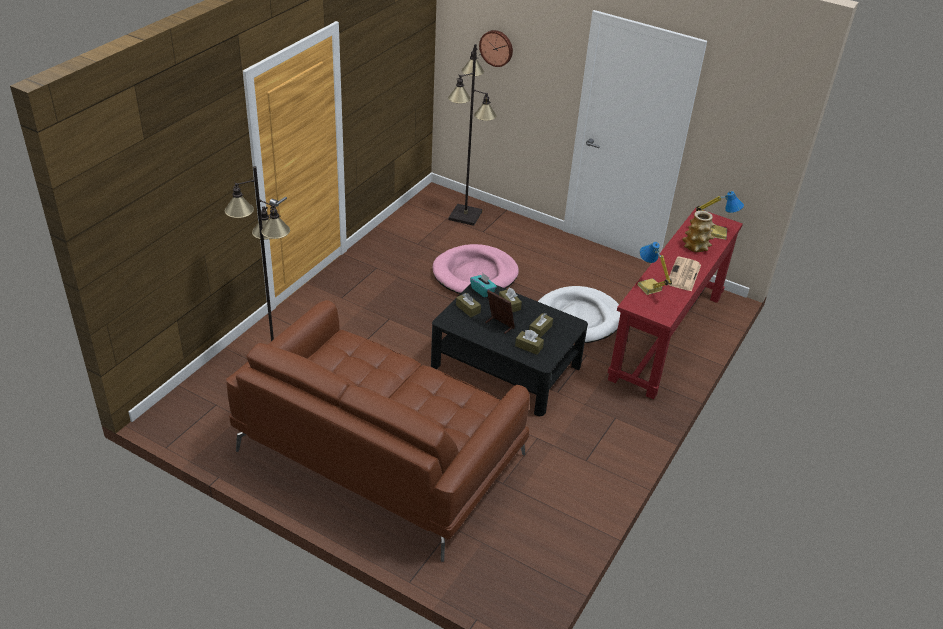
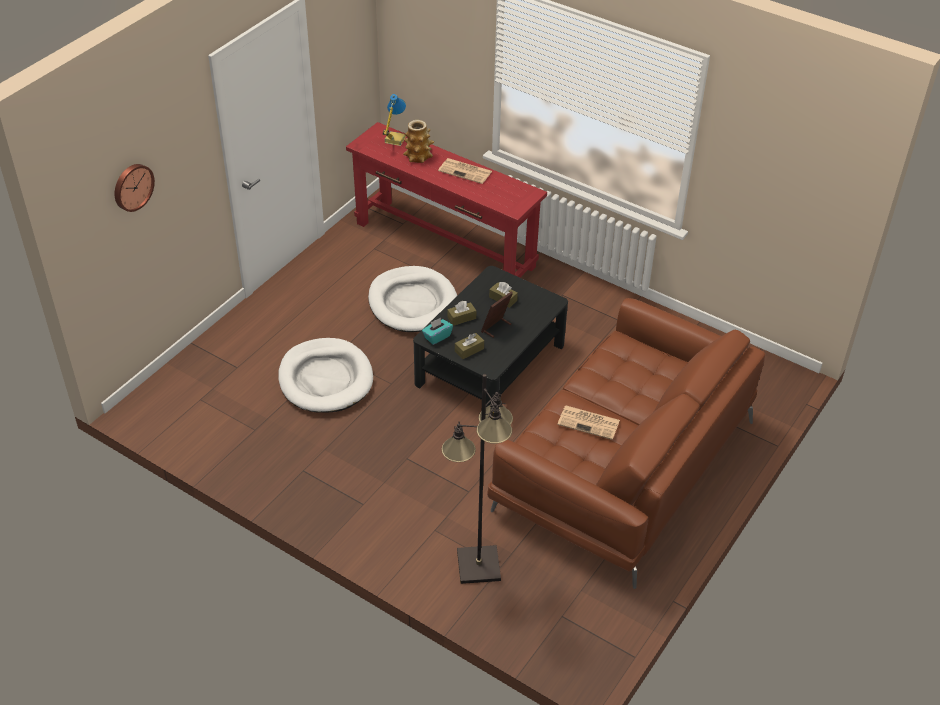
camera: 85 degrees left, 5 degrees up
(372, 374) = (589, 422): none -> newspaper
(466, 215) = (197, 381): black floor lamp -> none
(475, 274) = (325, 379): pink dog bed -> white dog bed
(529, 346) = (530, 309): brown tissue box -> none
(648, 288) = (487, 196): table lamp -> none

